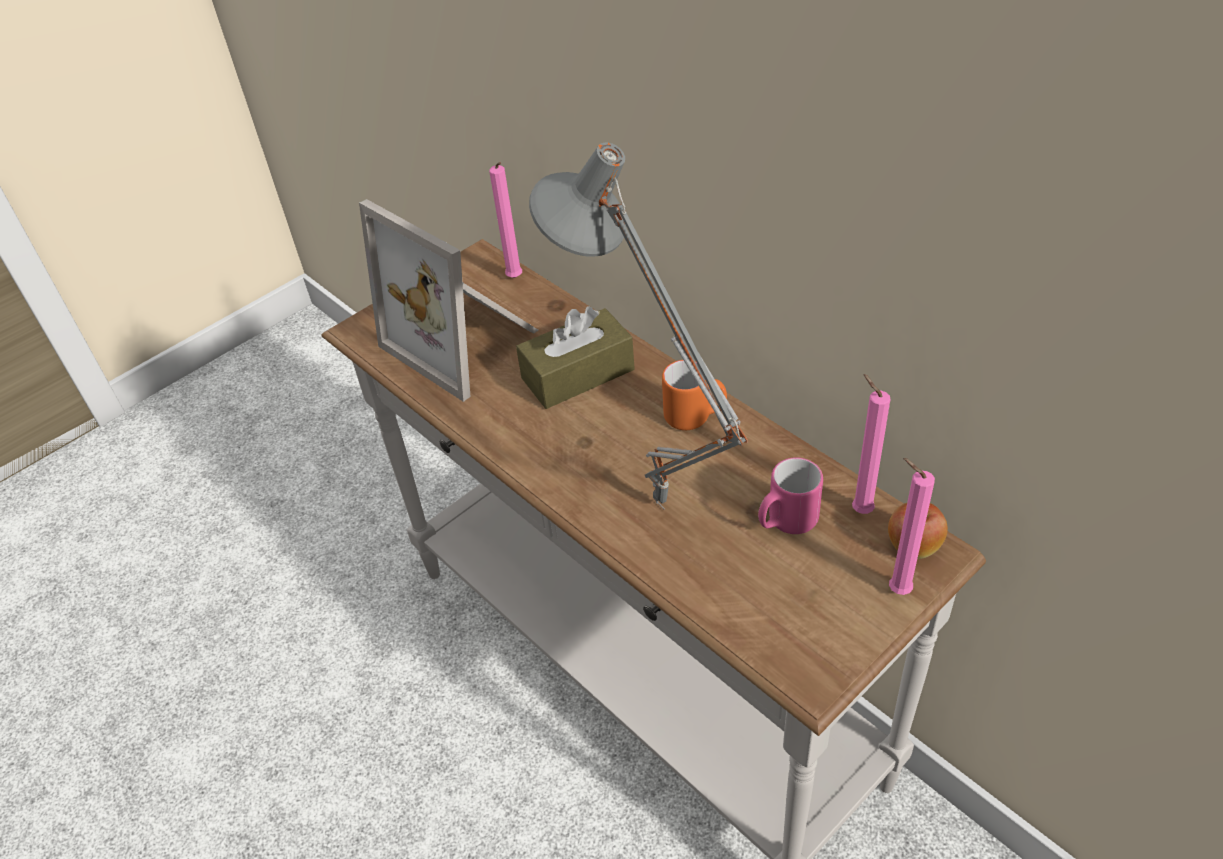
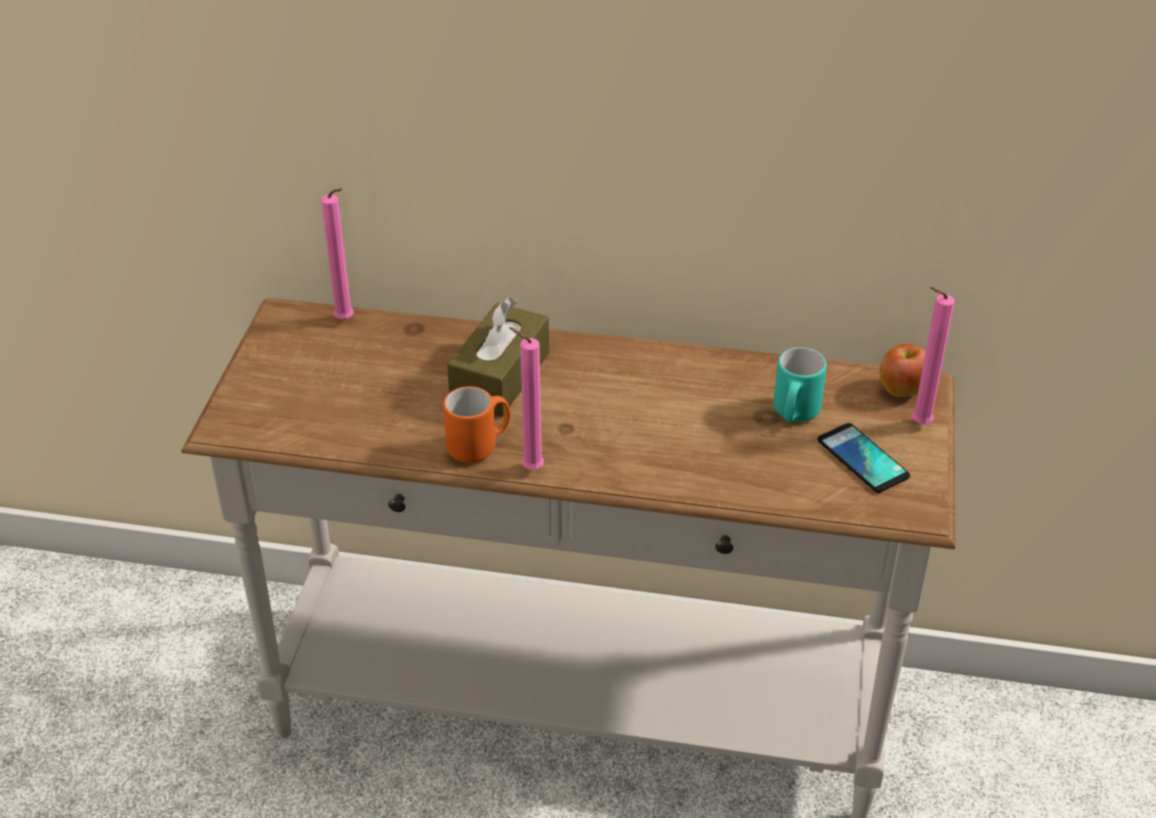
camera: 40 degrees left, 5 degrees down
(466, 340) = (356, 392): picture frame -> none
(653, 508) = (680, 451): grey table lamp -> none
(695, 417) = (641, 369): orange mug -> orange mug (479, 446)
(786, 522) = (794, 414): pink mug -> turquoise mug
(807, 597) = (862, 459): none -> phone
(859, 509) = (838, 381): pink candle -> pink candle (529, 468)

